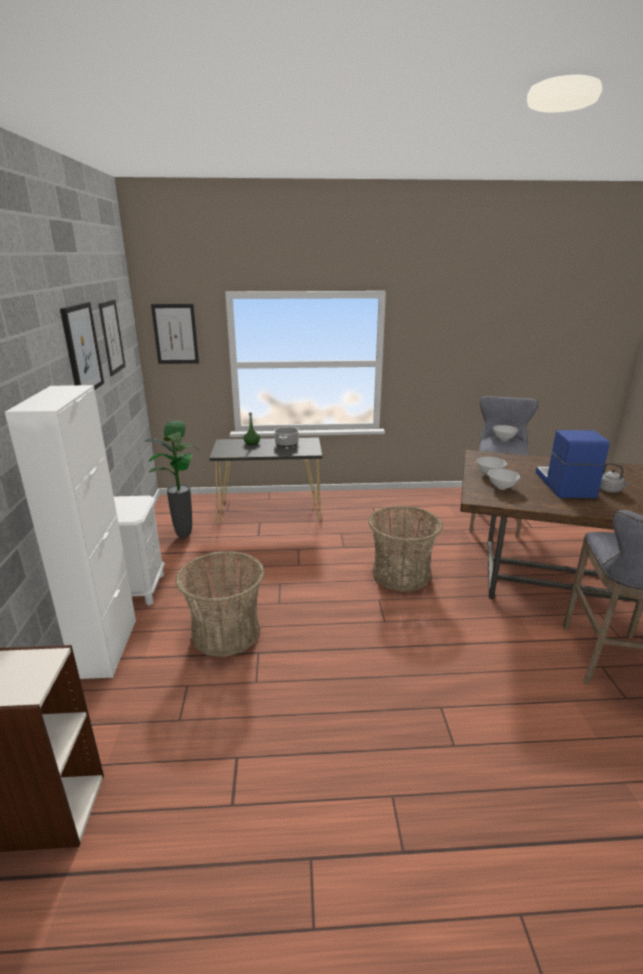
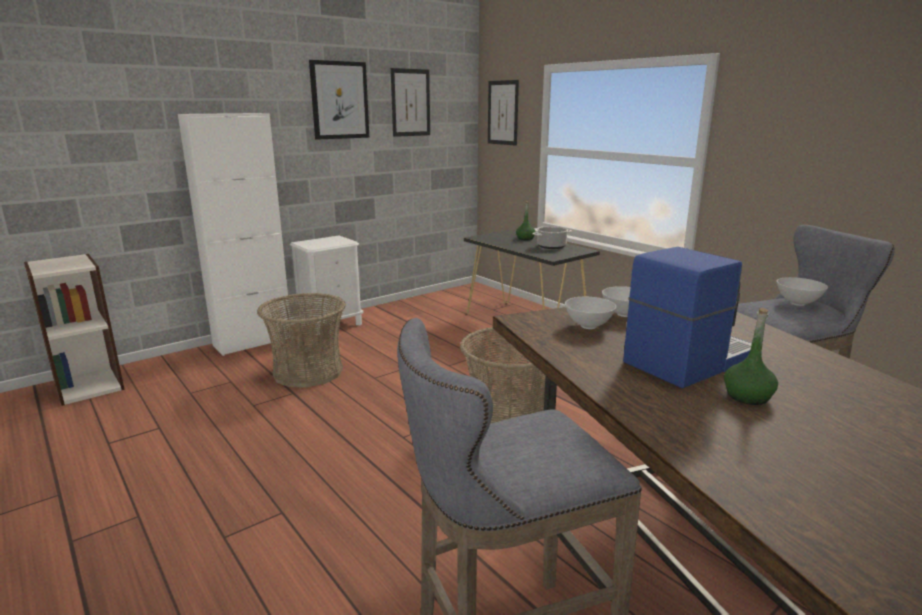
camera: 55 degrees right, 5 degrees down
(185, 535) = (429, 310): potted plant -> none
(610, 490) = (747, 396): grey kettle -> green bottle

